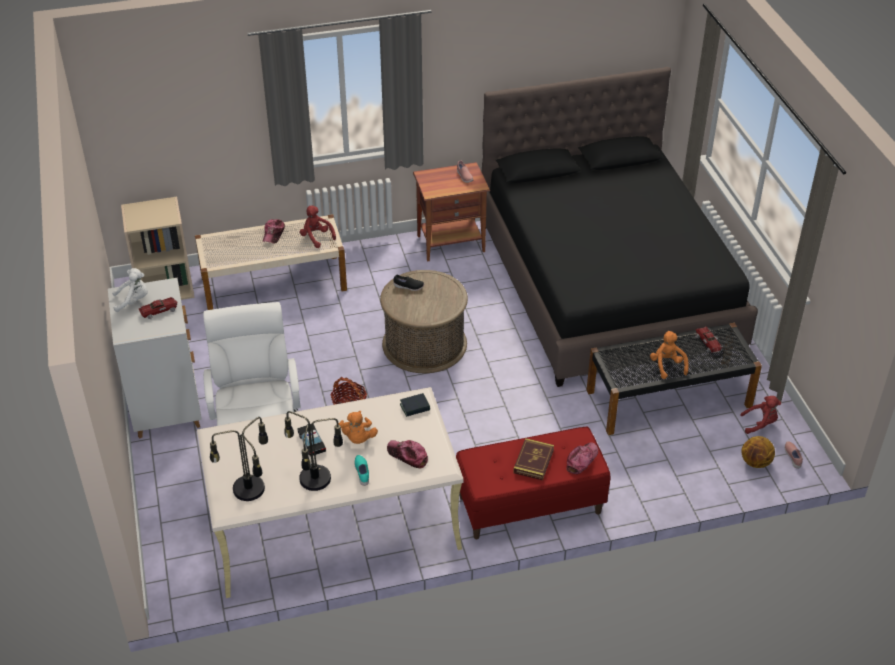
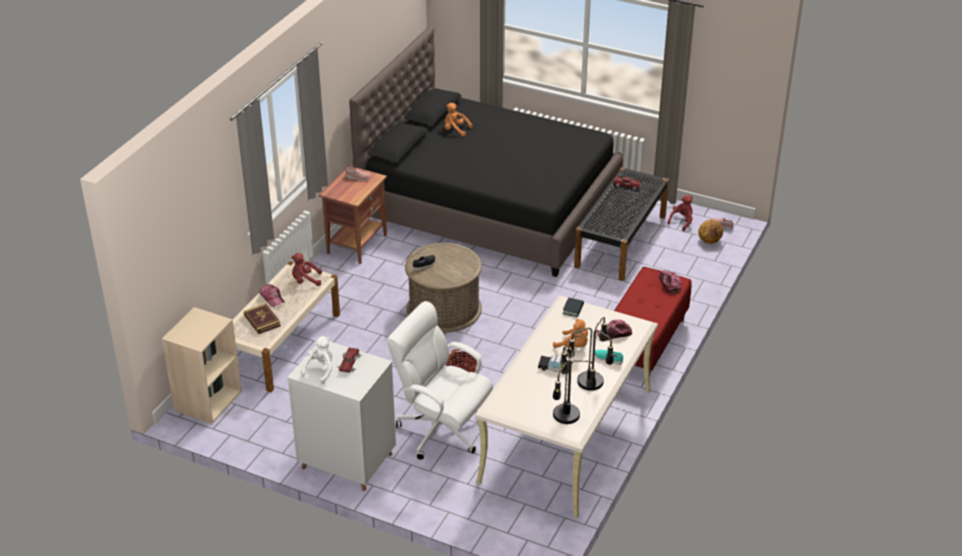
camera: 50 degrees left, 5 degrees down
(533, 461) = (649, 302): book -> book (262, 320)
(667, 366) = (627, 210): orange plush toy -> orange plush toy (455, 130)

